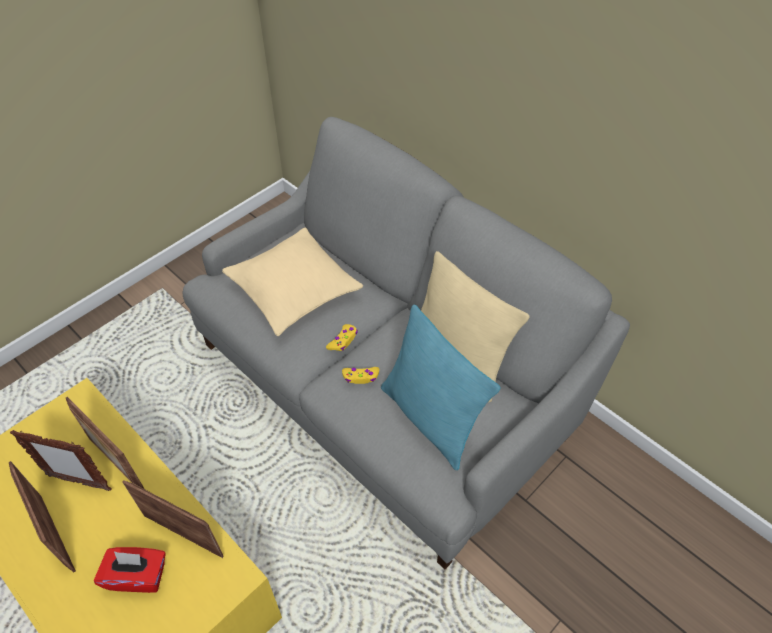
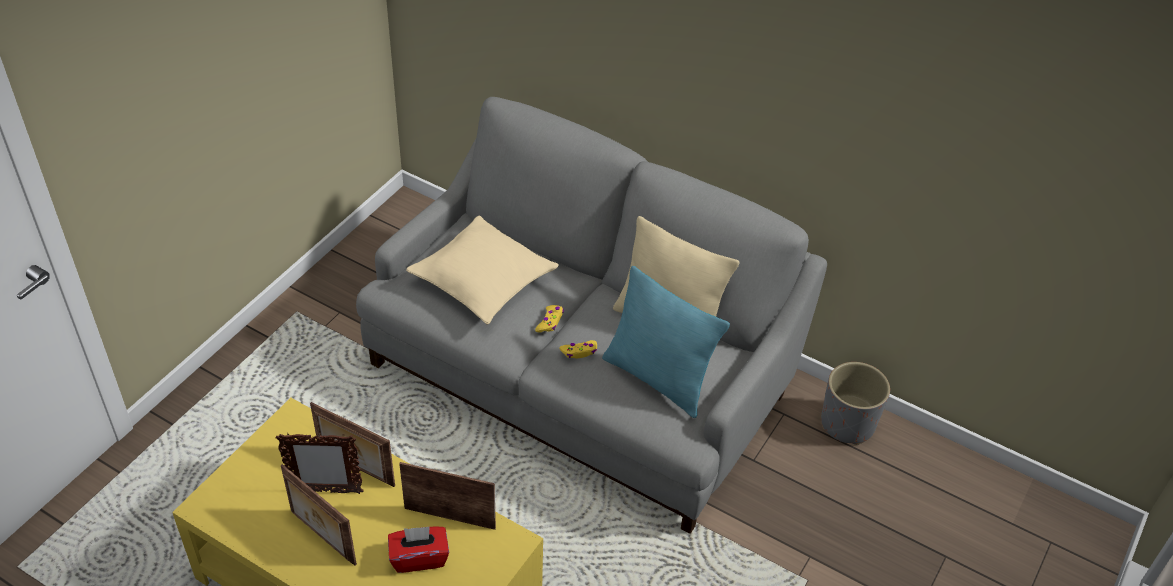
camera: 15 degrees left, 5 degrees down
(628, 478) = (848, 423): none -> grey planter

